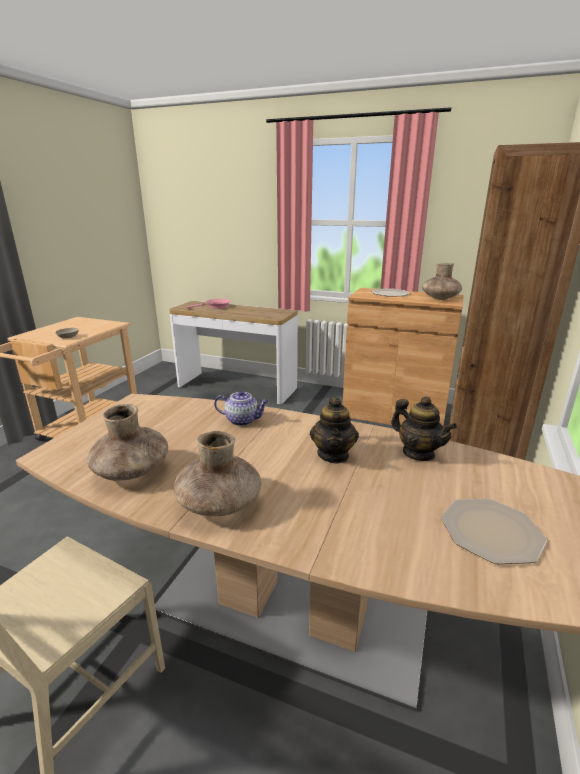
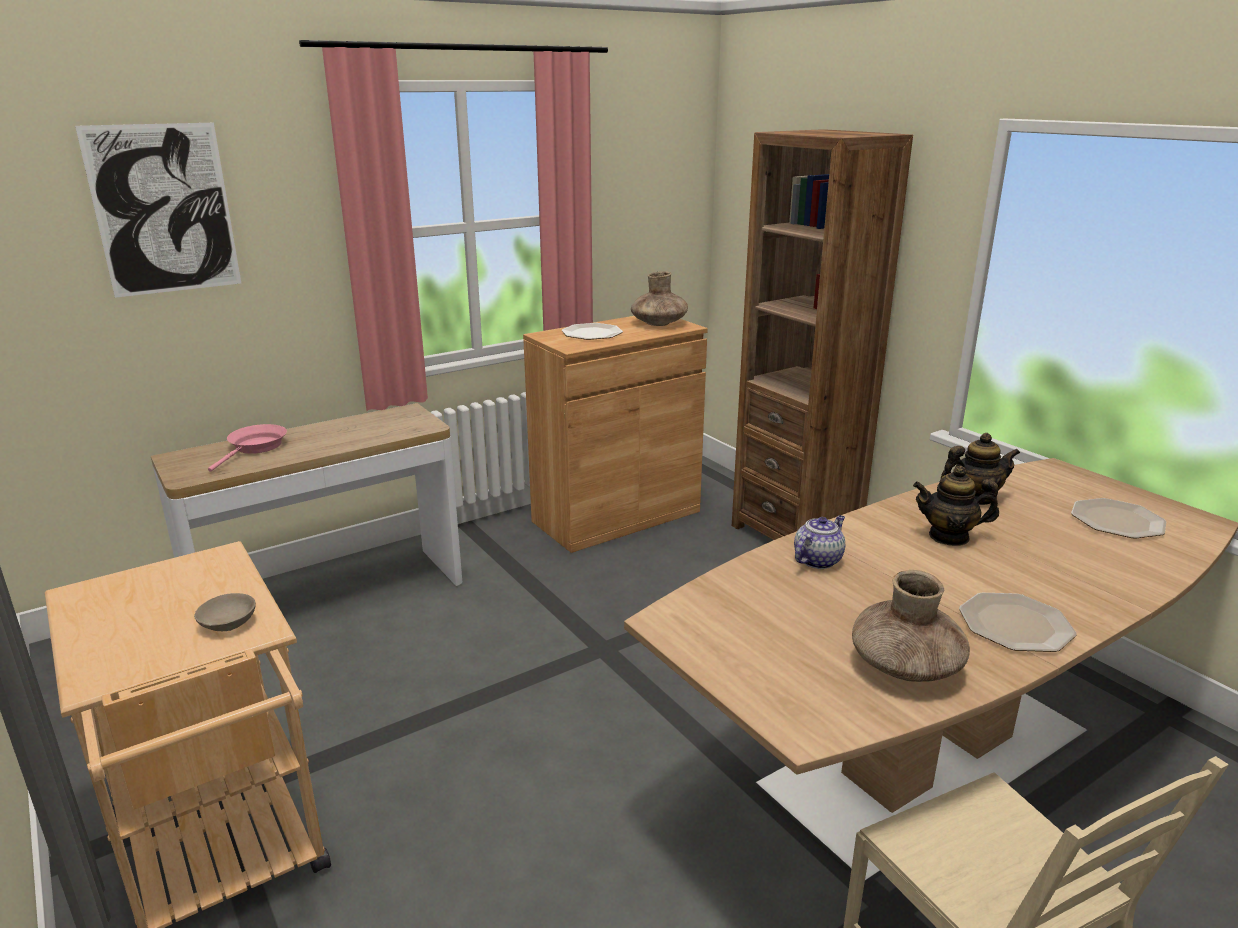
camera: 55 degrees left, 0 degrees up
(216, 200) = (164, 210): none -> picture
(219, 503) = (1015, 625): brown vase -> plate
(333, 455) = (949, 536): teapot -> teapot turned 150 degrees clockwise

